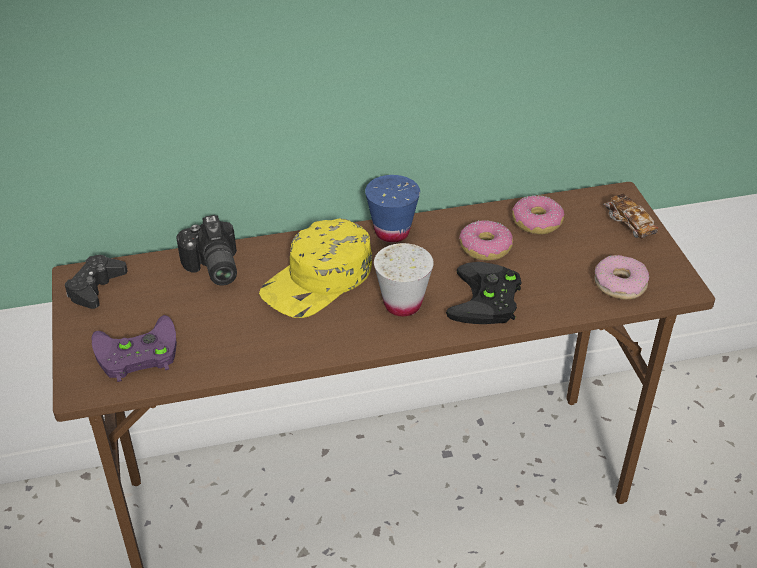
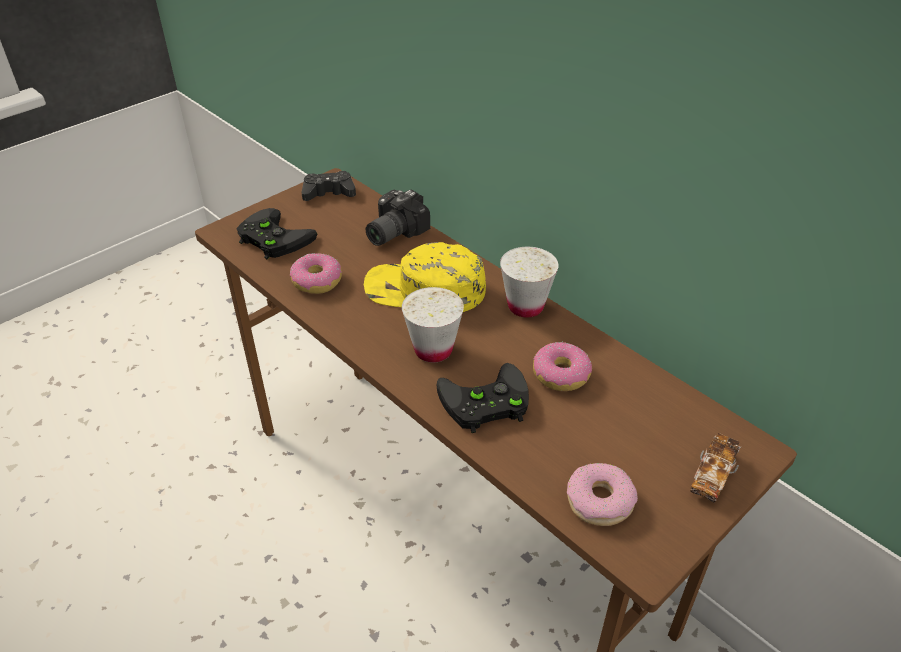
camera: 60 degrees right, 0 degrees up
(135, 355) = (271, 238): purple game controller -> black game controller
(392, 232) = (525, 306): blue cup -> white cup
(536, 222) = (637, 397): donut -> donut (316, 281)

